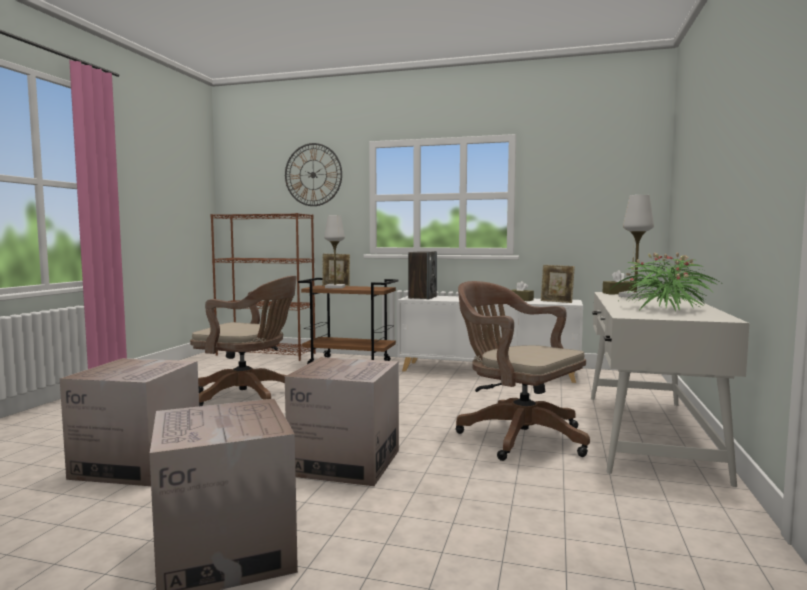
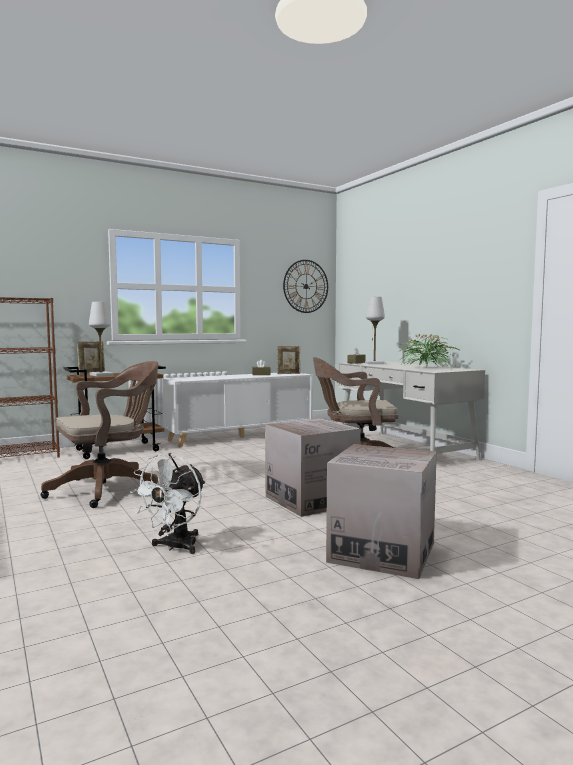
camera: 45 degrees left, 0 degrees up
(138, 464) = (175, 547): cardboard box -> white fan
(313, 174) = (43, 256): wall clock -> wall clock (306, 286)
(422, 297) = (186, 378): speaker -> none

